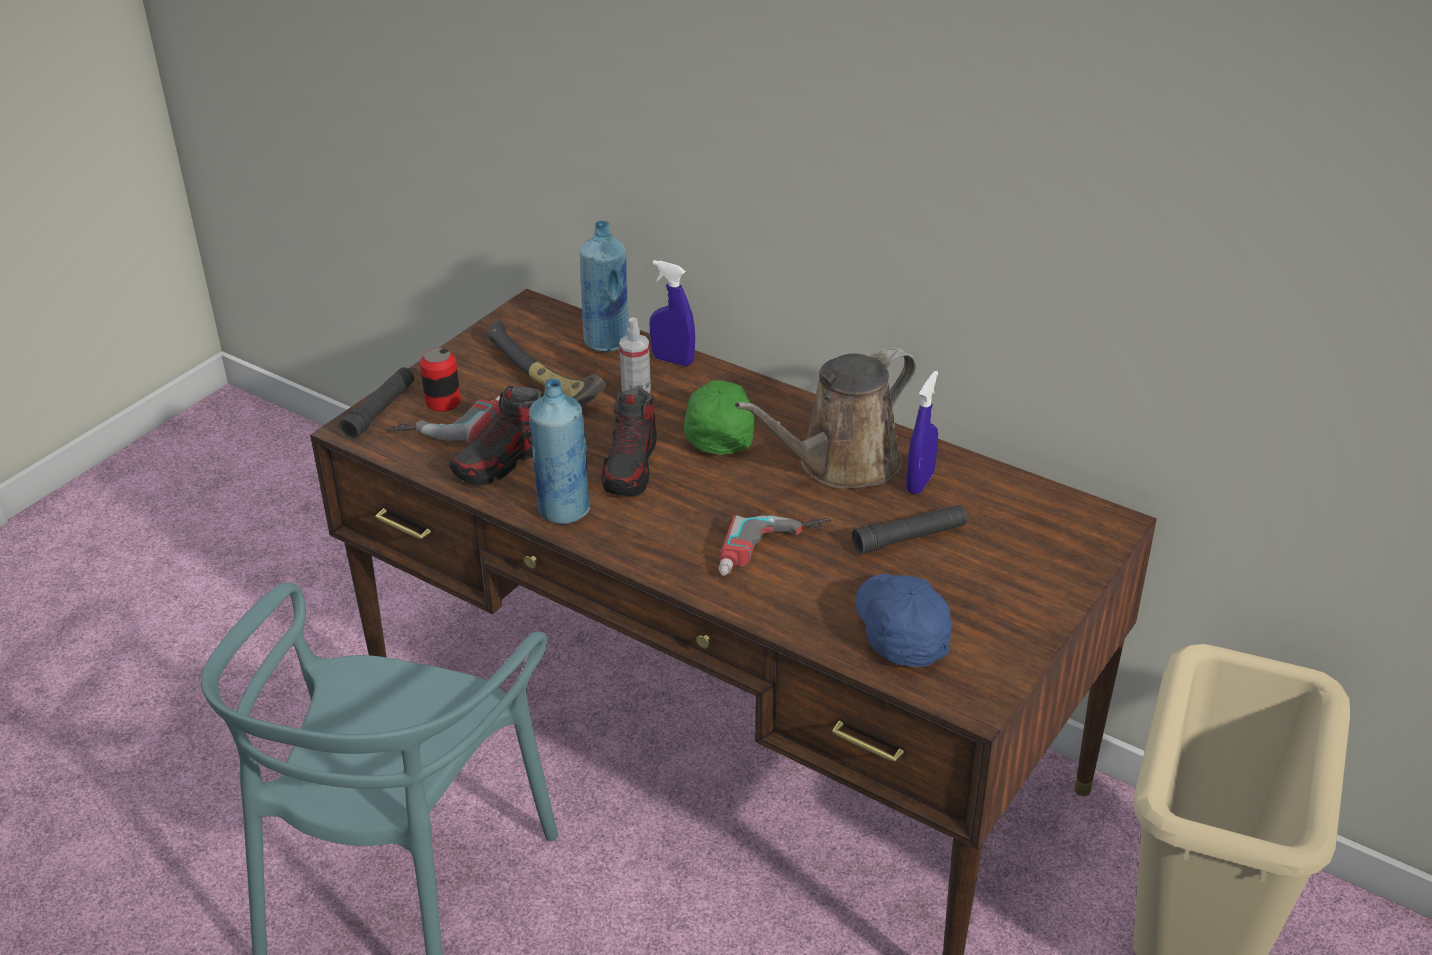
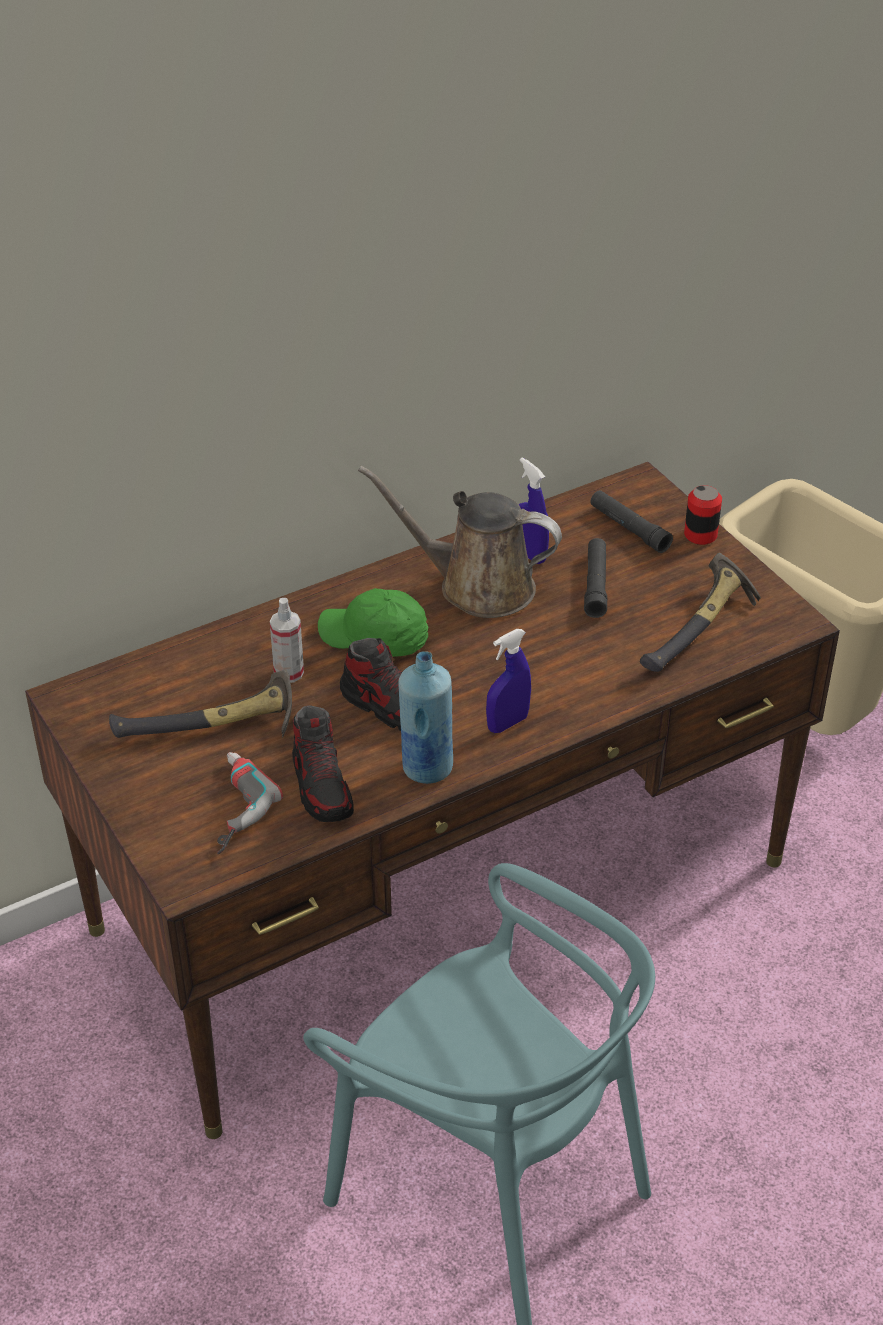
camera: 65 degrees left, 5 degrees up
(379, 411) = (167, 855): black flashlight -> black flashlight (629, 528)
(443, 402) = (189, 804): can -> can (700, 535)
(607, 342) = (177, 663): blue bottle -> none
(673, 360) = (244, 631): blue spray bottle -> blue spray bottle (507, 723)
(774, 554) = (569, 662): power drill -> none
(841, 465) = (477, 586): brown watering can -> brown watering can turned 120 degrees clockwise
(900, 631) = (701, 629): blue cap -> hammer

